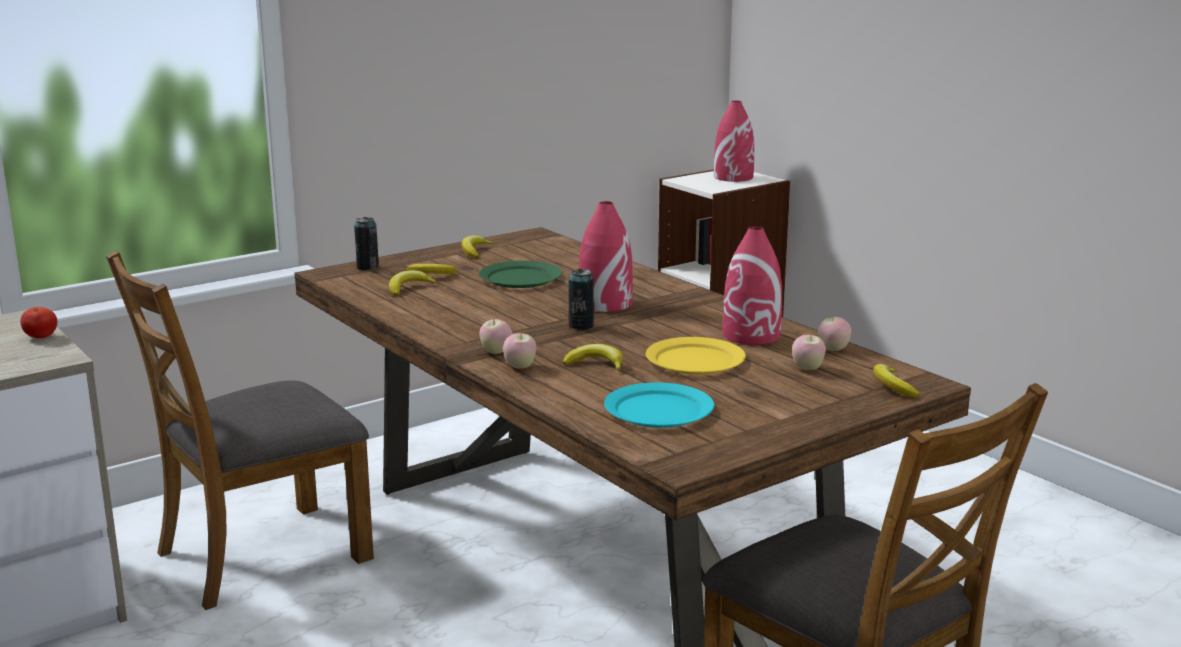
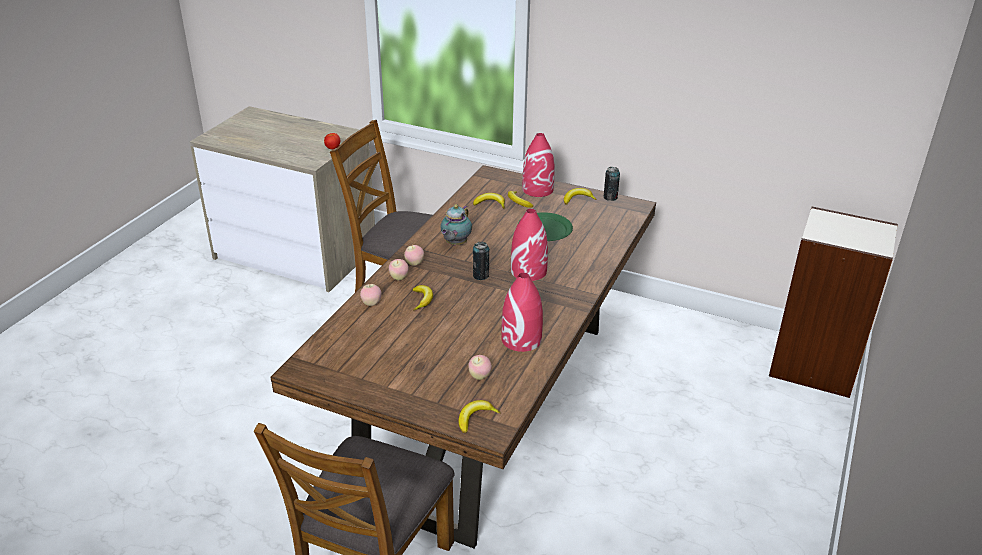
camera: 60 degrees right, 15 degrees up
(367, 267) = (512, 180): can -> can (610, 197)
(481, 323) = (455, 244): none -> teapot
(658, 410) = (369, 341): turquoise plate -> none
(694, 360) = (458, 331): yellow plate -> none
(733, 177) = (862, 233): red vase -> red vase (538, 189)
(833, 349) = (524, 378): apple -> apple (371, 304)

